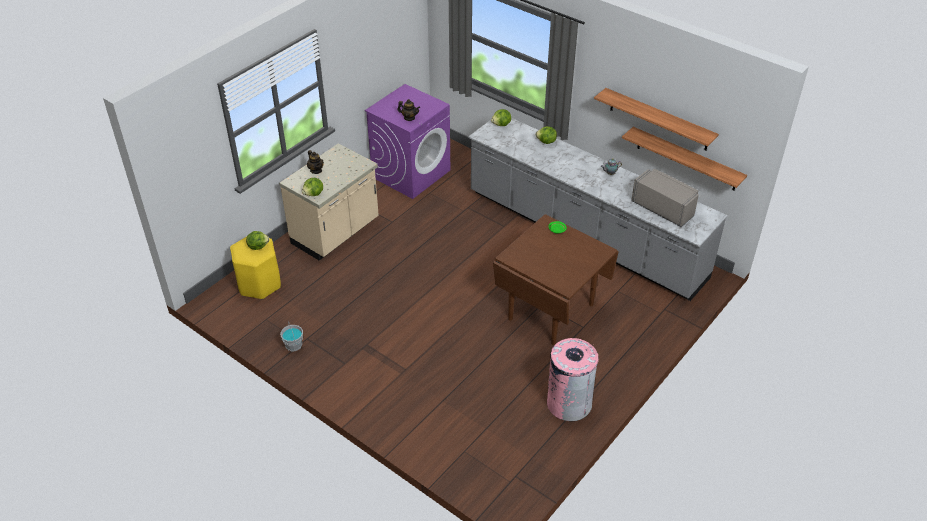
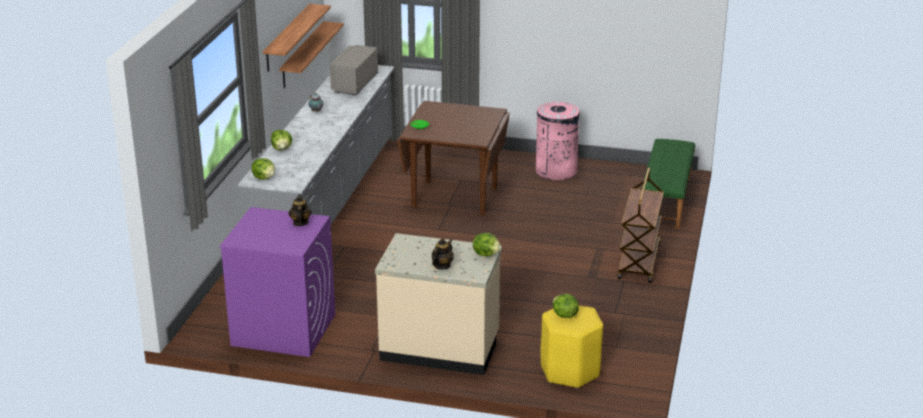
camera: 115 degrees left, 15 degrees down
(293, 345) = (632, 317): grey bucket -> none
(364, 387) = (639, 262): none -> brown cart
(459, 464) = (667, 201): none -> green bench

